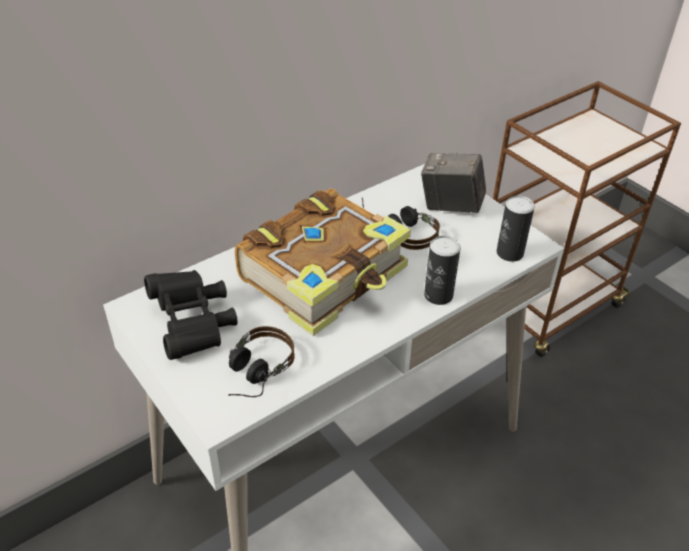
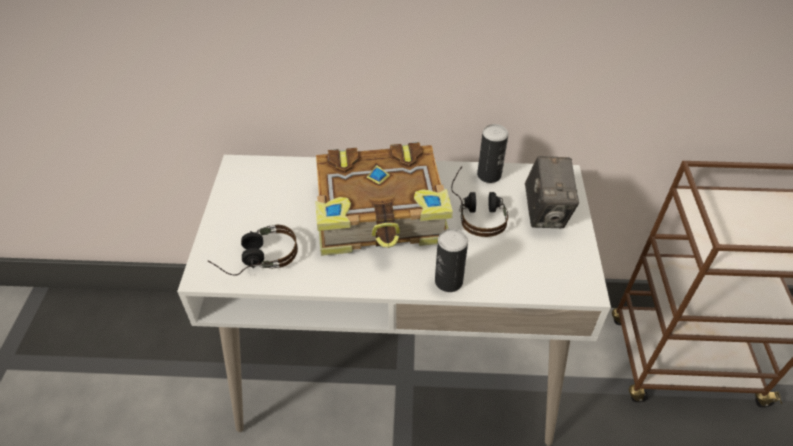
camera: 40 degrees right, 5 degrees up
(193, 324) = (258, 200): black binoculars -> none
(450, 206) = (545, 213): camera -> camera turned 150 degrees counterclockwise
(509, 253) = (551, 282): can -> can (489, 175)

